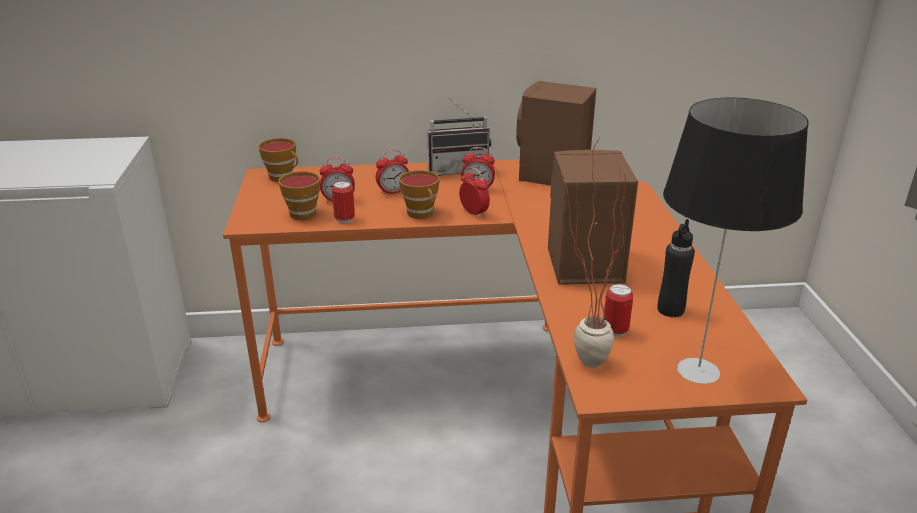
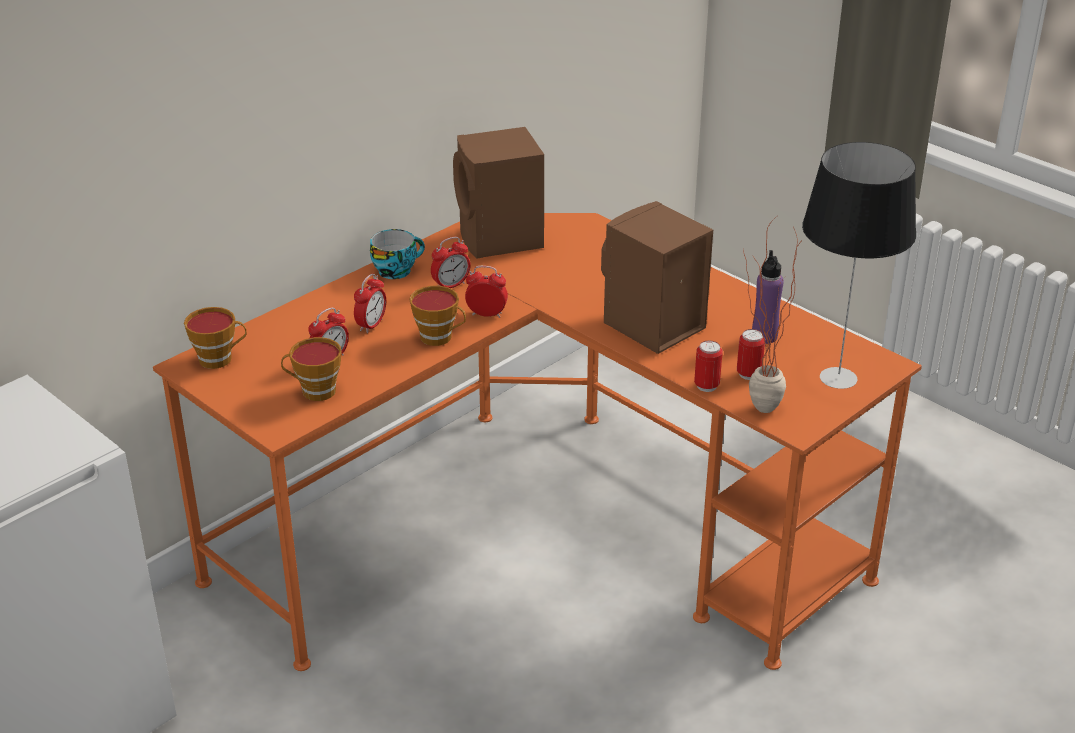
camera: 40 degrees left, 5 degrees up
(344, 219) = (372, 377): can -> can (706, 386)
(458, 170) = (396, 270): radio -> cup
(670, 310) = (764, 336): black bottle -> purple bottle

